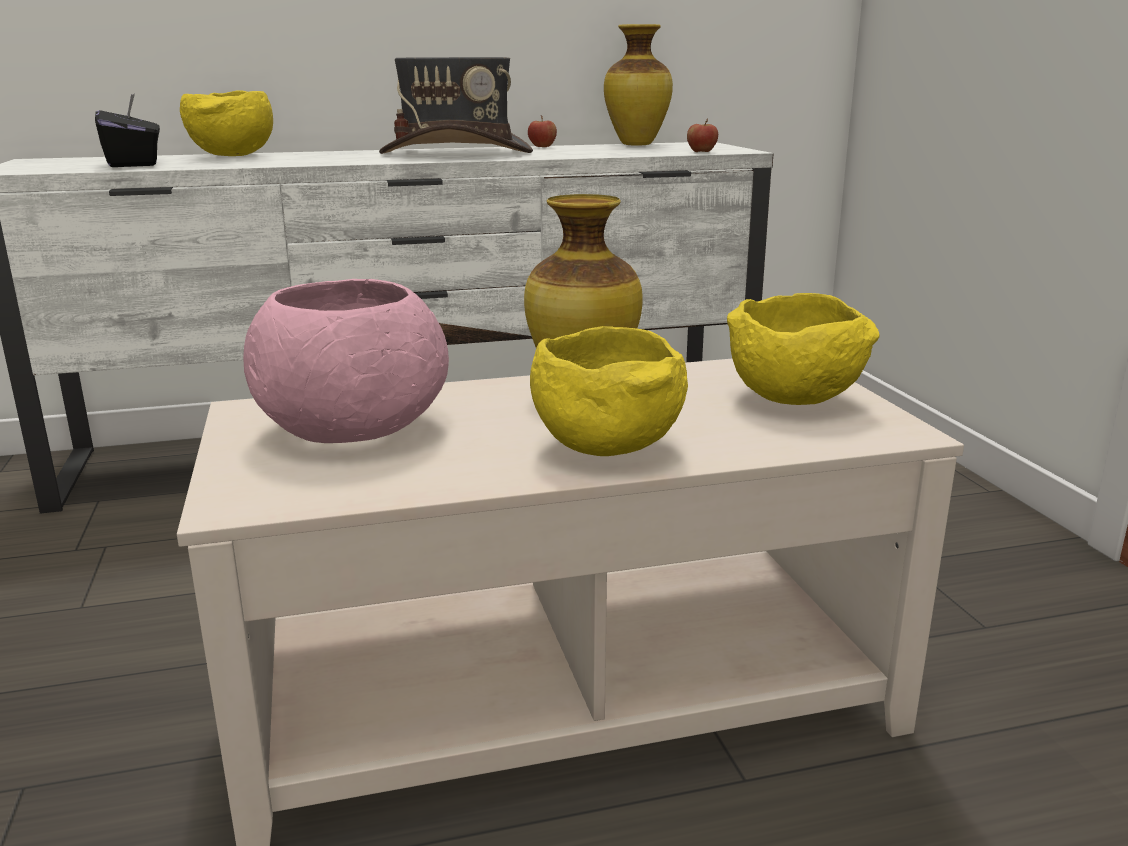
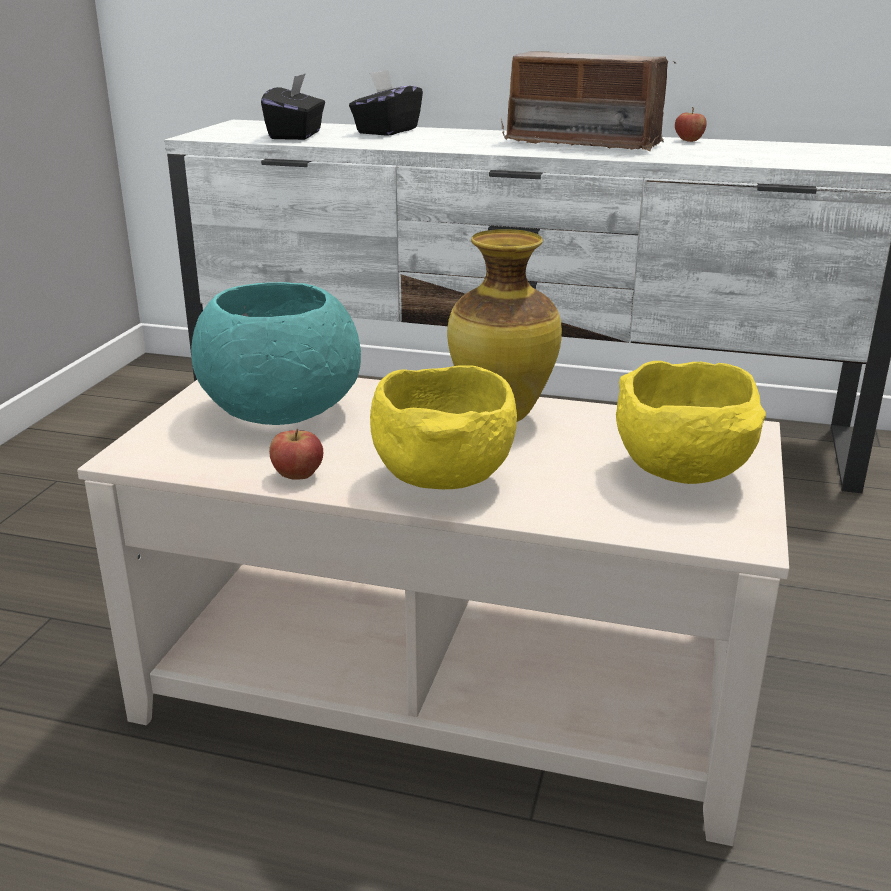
camera: 30 degrees right, 5 degrees up
(232, 156) = (386, 131): yellow bowl -> black tissue box
(357, 428) = (283, 411): pink bowl -> turquoise bowl
(456, 153) = (584, 143): grey hat -> radio
(637, 144) = (799, 146): vase -> none
(701, 152) = (843, 166): apple -> apple (297, 475)

